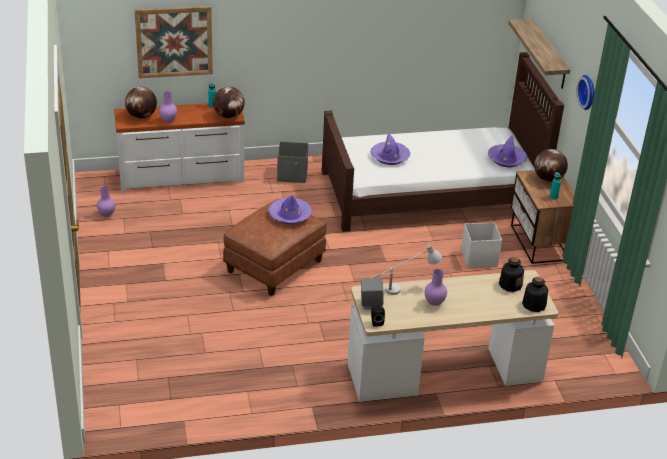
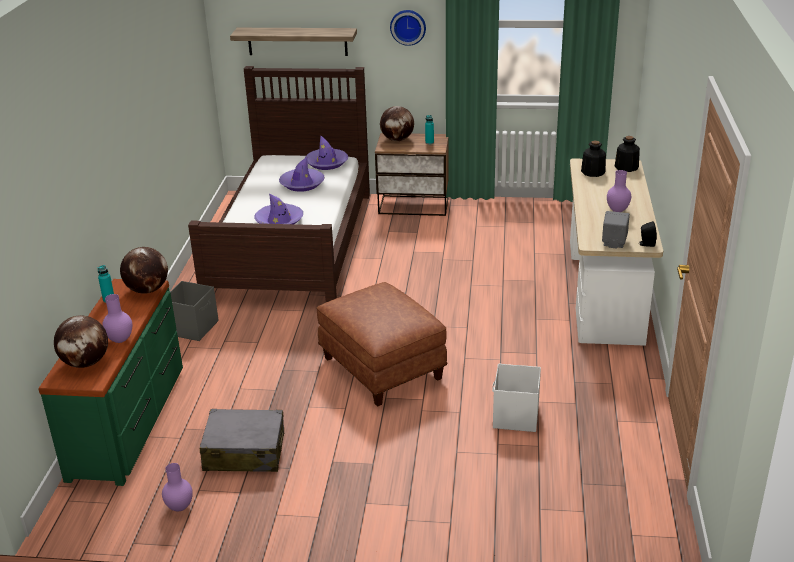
camera: 70 degrees left, 5 degrees down
(163, 226) = (244, 452): none -> grey suitcase
(174, 41) = (53, 232): picture -> none
(181, 177) = (129, 420): white dresser -> green dresser
(290, 215) = (370, 296): purple hat -> purple hat (302, 184)
(403, 288) = (589, 222): white table lamp -> none
(478, 258) = (424, 240): white storage box -> white storage box (515, 417)

